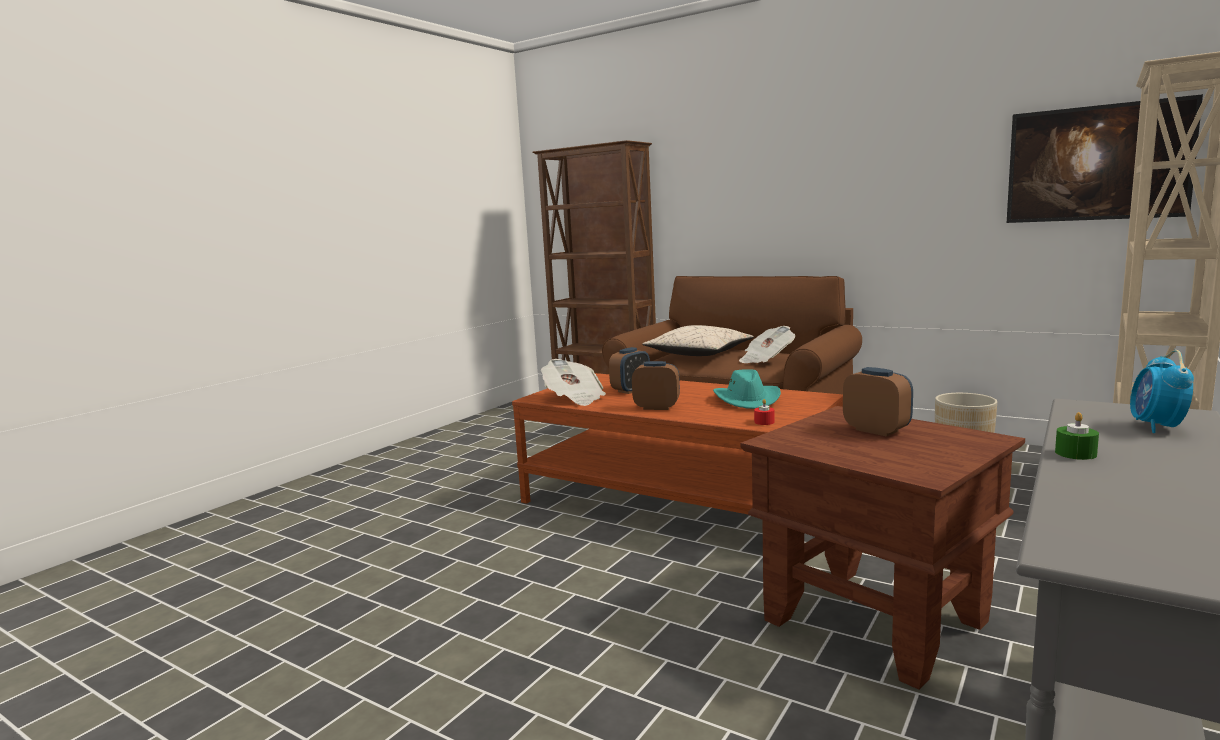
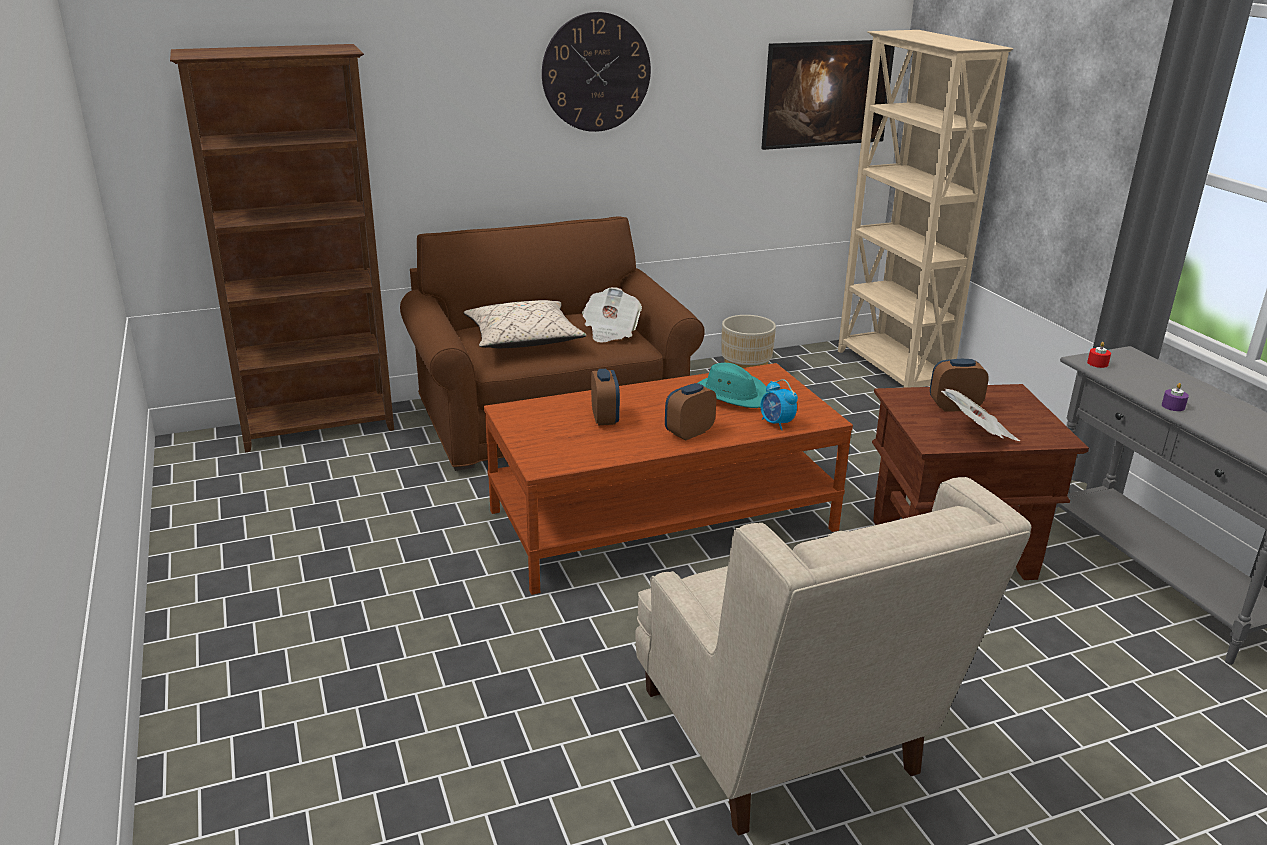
camera: 55 degrees left, 15 degrees up
(444, 642) = (790, 747): none -> beige armchair
(574, 399) = (584, 451): newspaper -> newspaper (977, 434)
(764, 422) = (806, 418): red candle -> red candle (1097, 363)
(828, 154) = (596, 72): none -> wall clock
(1075, 453) = (1173, 406): green candle -> purple candle
(1156, 427) = (1146, 370): alarm clock -> alarm clock (776, 423)

